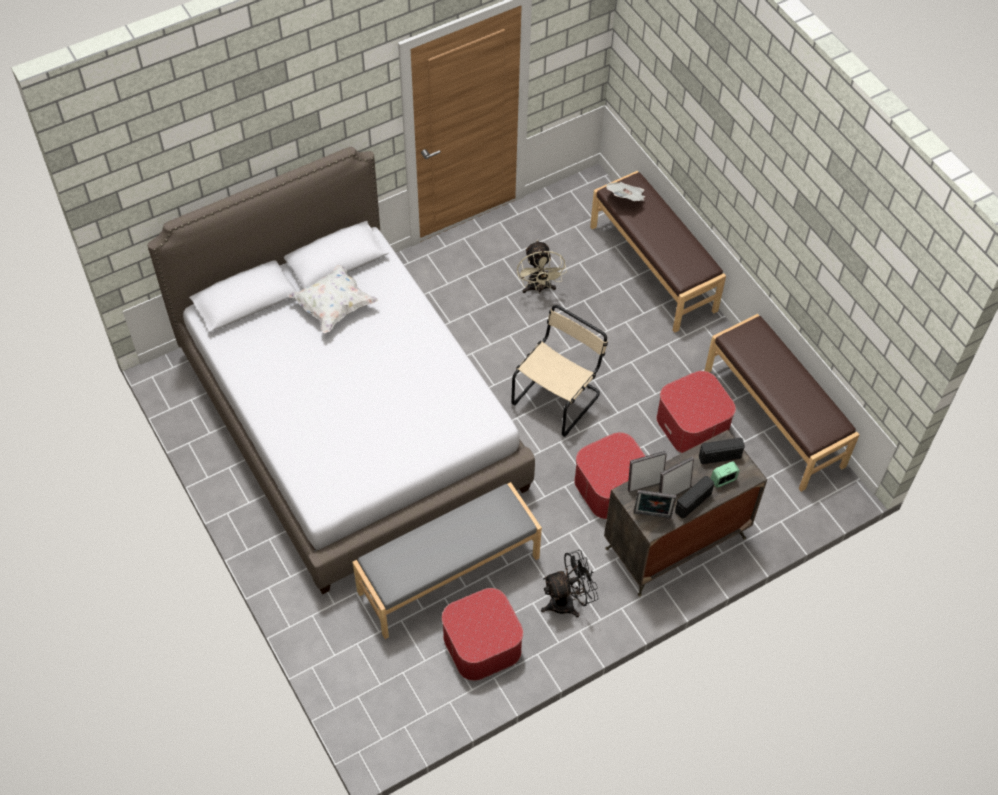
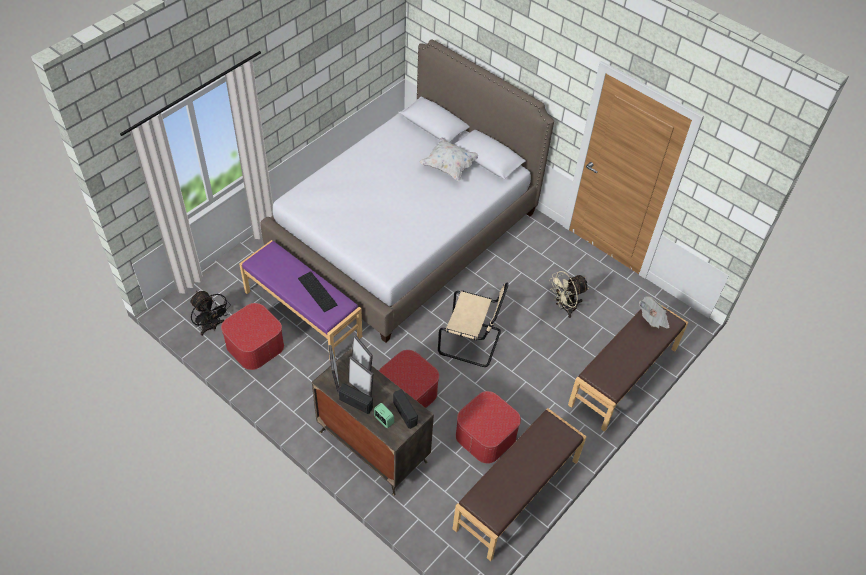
camera: 70 degrees right, 5 degrees down
(448, 574) = (303, 313): grey bench -> purple bench
(470, 521) = (318, 291): none -> keyboard
(568, 601) = (301, 388): black fan -> black fan (212, 327)

